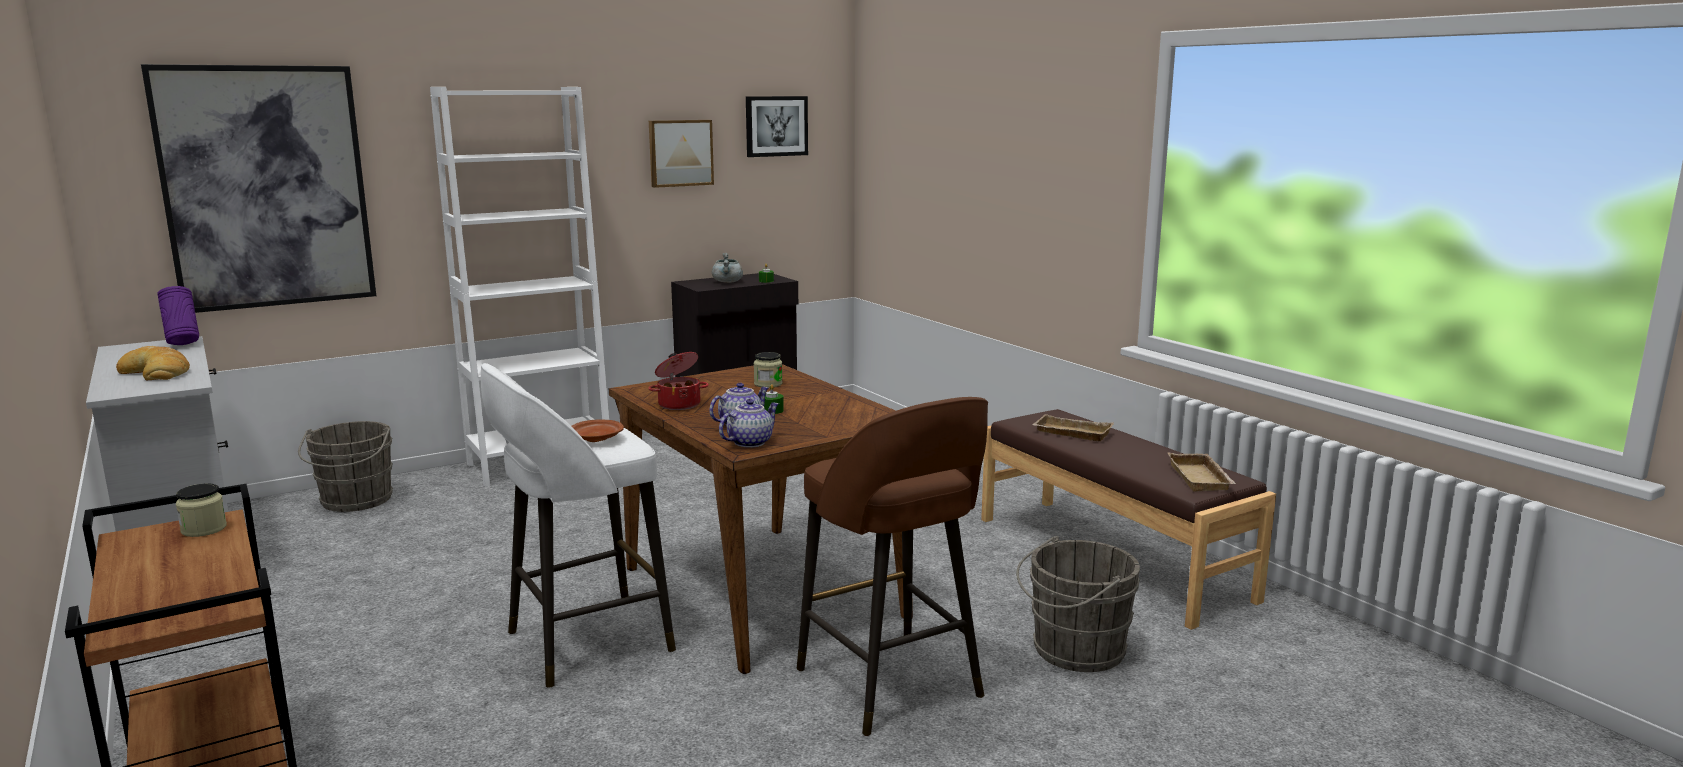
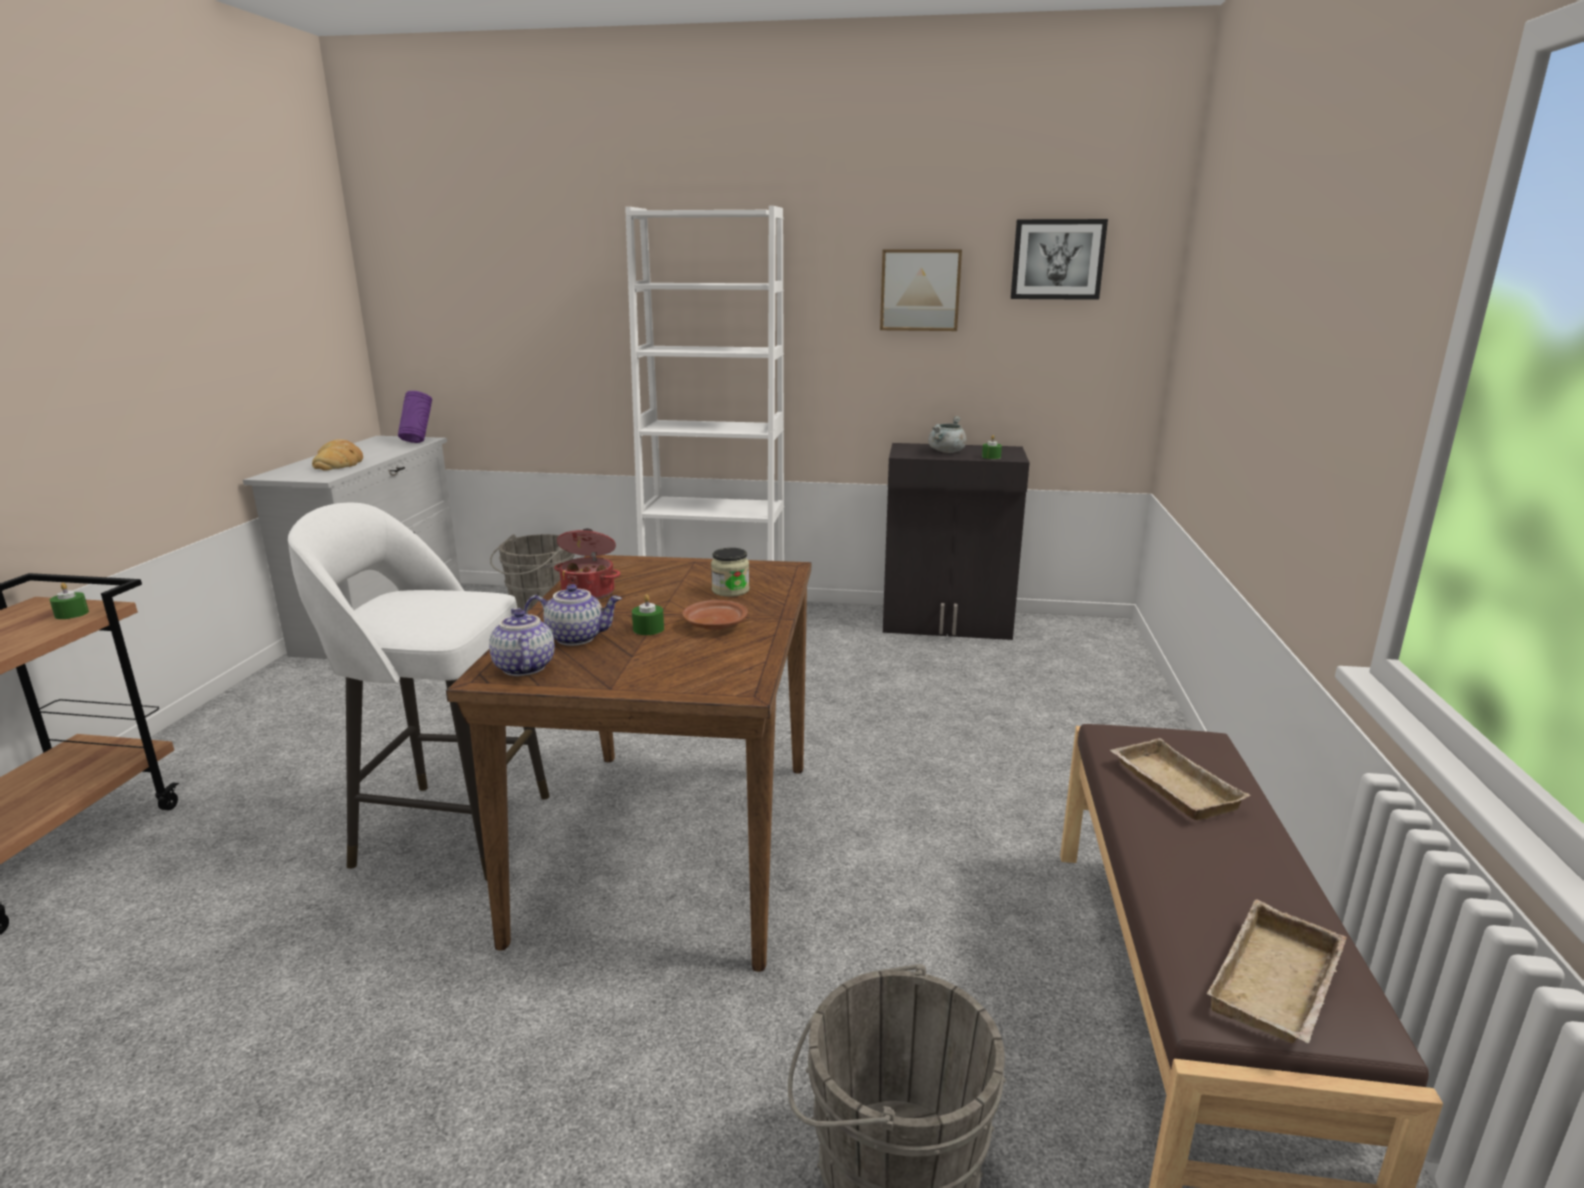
camera: 40 degrees right, 5 degrees up
(204, 529) = (71, 614): jar -> green candle
(266, 187) = (502, 307): picture -> none
(596, 438) = (430, 612): brown plate -> brown plate (715, 624)
(749, 442) = (522, 667): teapot -> teapot turned 105 degrees counterclockwise
(891, 685) = (592, 1066): brown stool -> none

